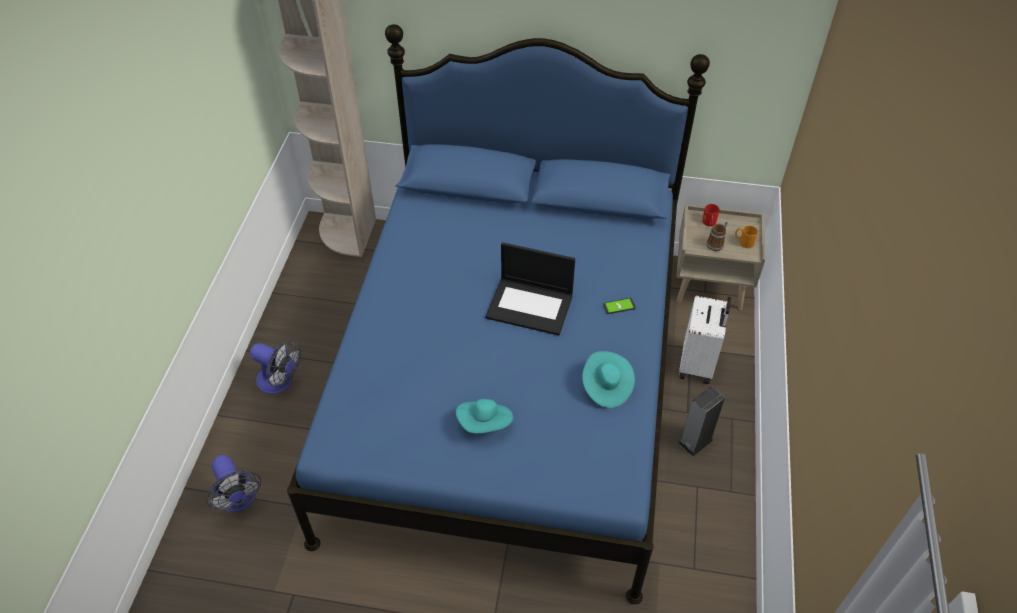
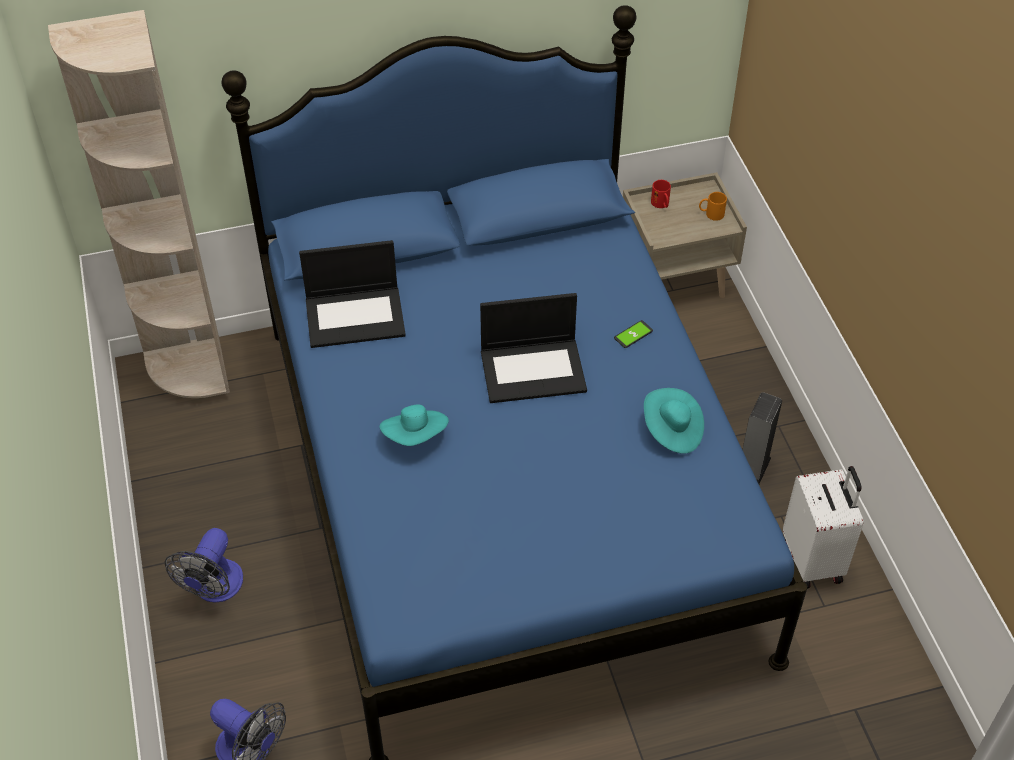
camera: 25 degrees left, 0 degrees up
(280, 382) = (214, 589): fan -> fan turned 105 degrees clockwise
(432, 227) = (356, 316): none -> laptop
(485, 424) = (563, 523): turquoise hat -> turquoise hat (416, 436)
(698, 364) = (710, 378): white suitcase -> white suitcase (814, 560)
(716, 243) = (682, 225): mug -> none

